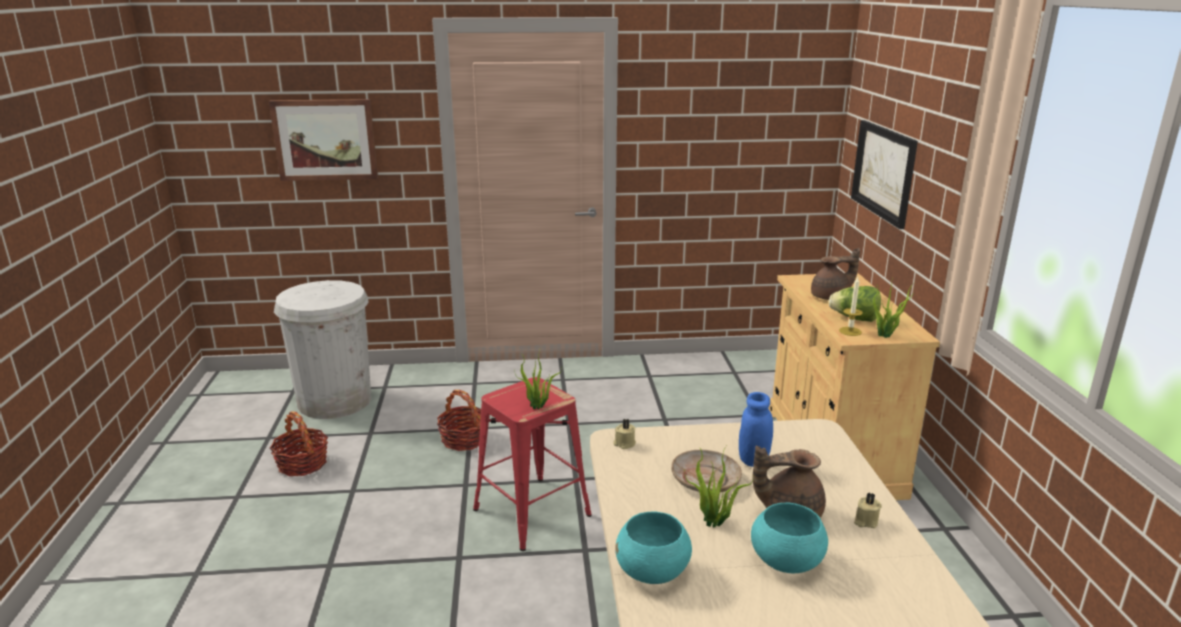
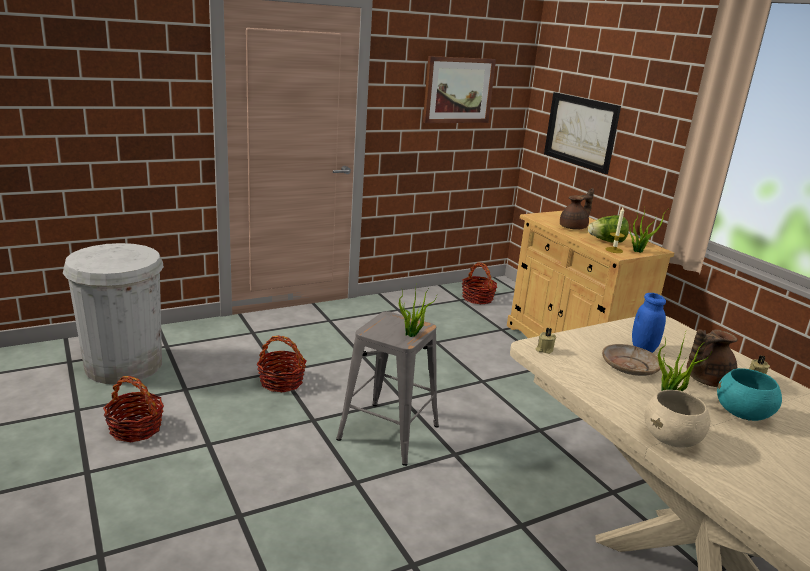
camera: 25 degrees left, 0 degrees up
(325, 140) = (94, 99): picture -> picture (458, 90)
(531, 511) = (387, 432): red stool -> grey stool
(653, 572) = (672, 439): turquoise bowl -> beige bowl
(758, 373) = (477, 298): none -> basket

